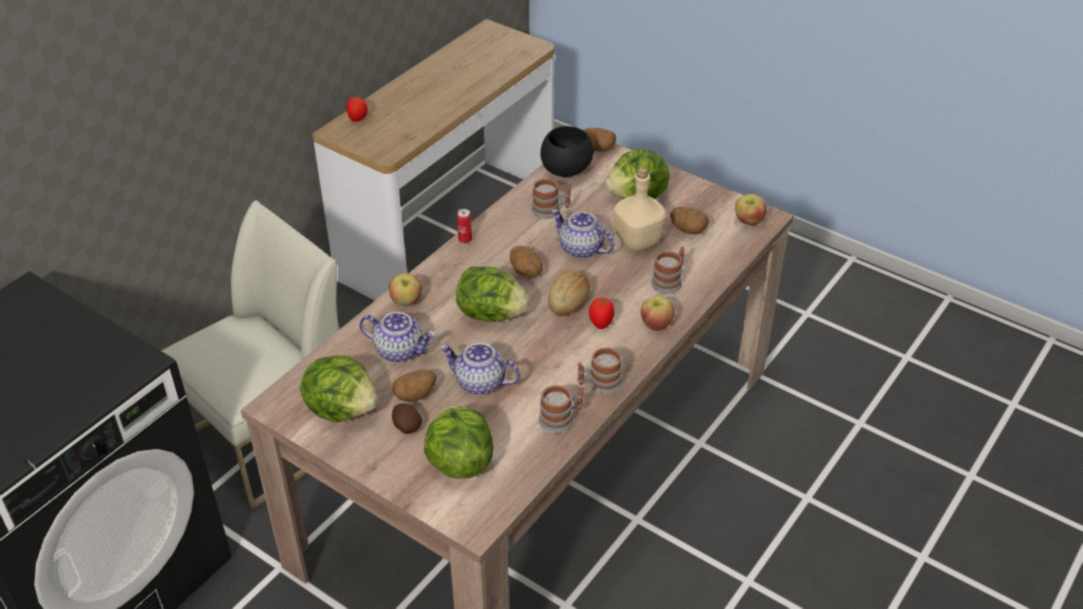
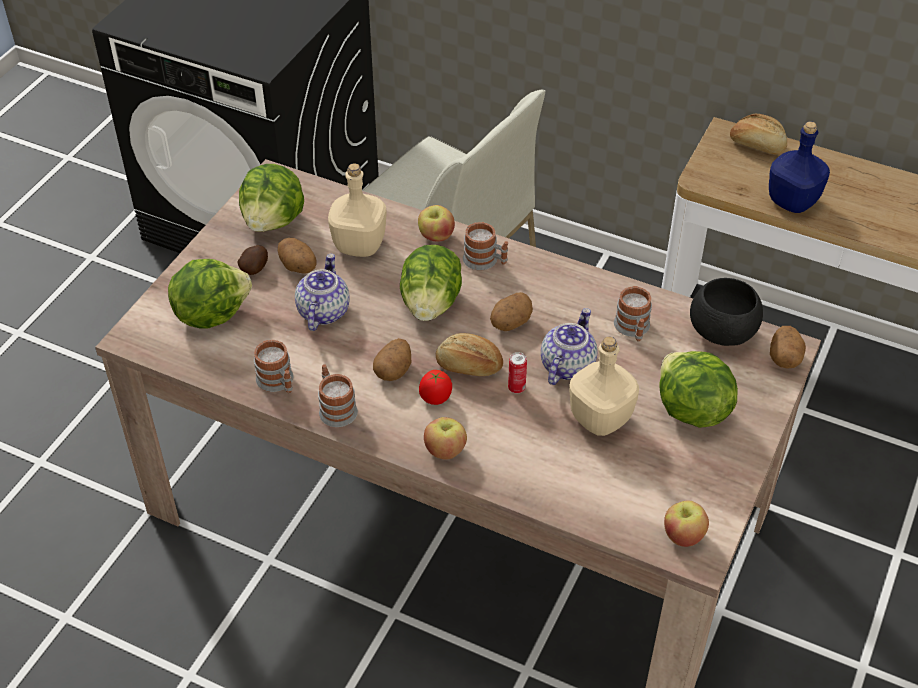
camera: 80 degrees right, 5 degrees up
(358, 119) = (757, 144): tomato -> bread
(400, 350) = (360, 245): teapot -> beige bottle
(430, 117) = (791, 201): none -> blue bottle
(465, 240) = (552, 264): can -> can (516, 388)
(669, 281) = (529, 456): mug -> mug (485, 261)
(688, 229) = (640, 468): potato -> potato (393, 370)

